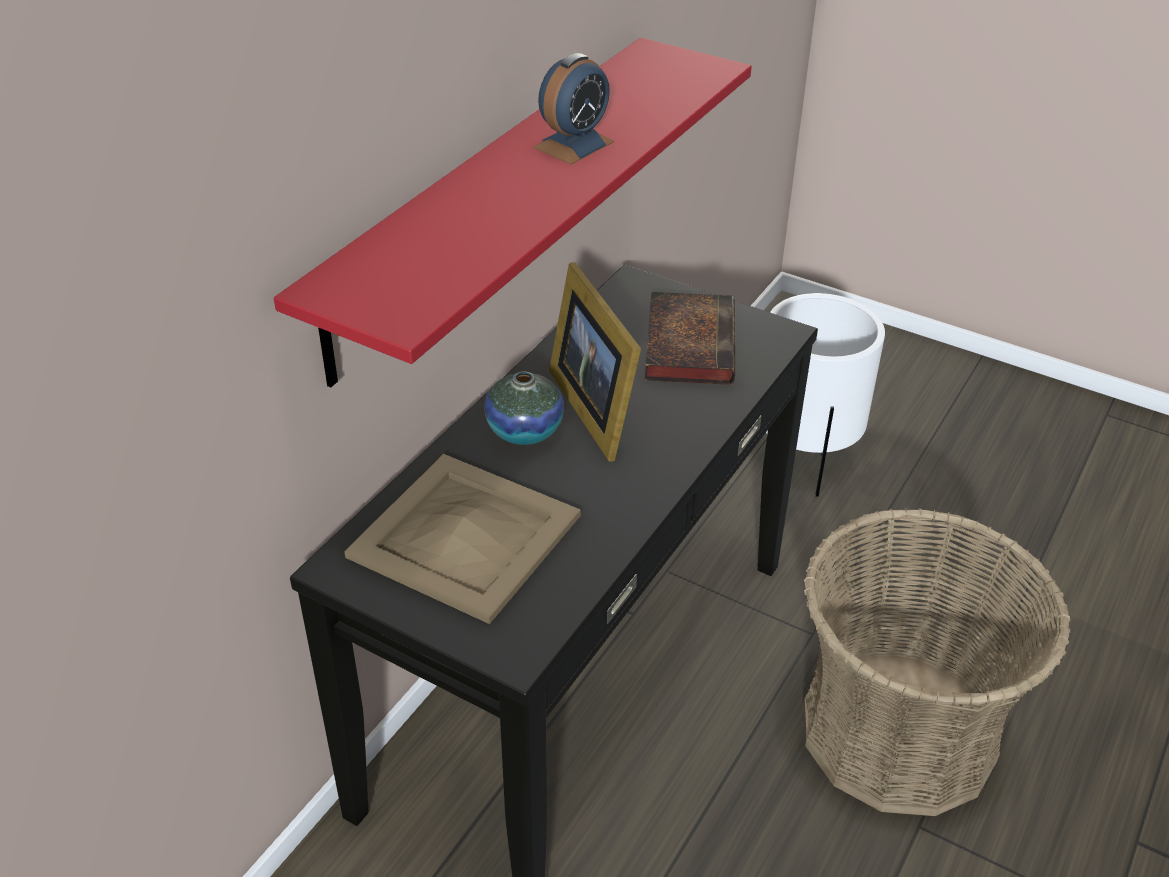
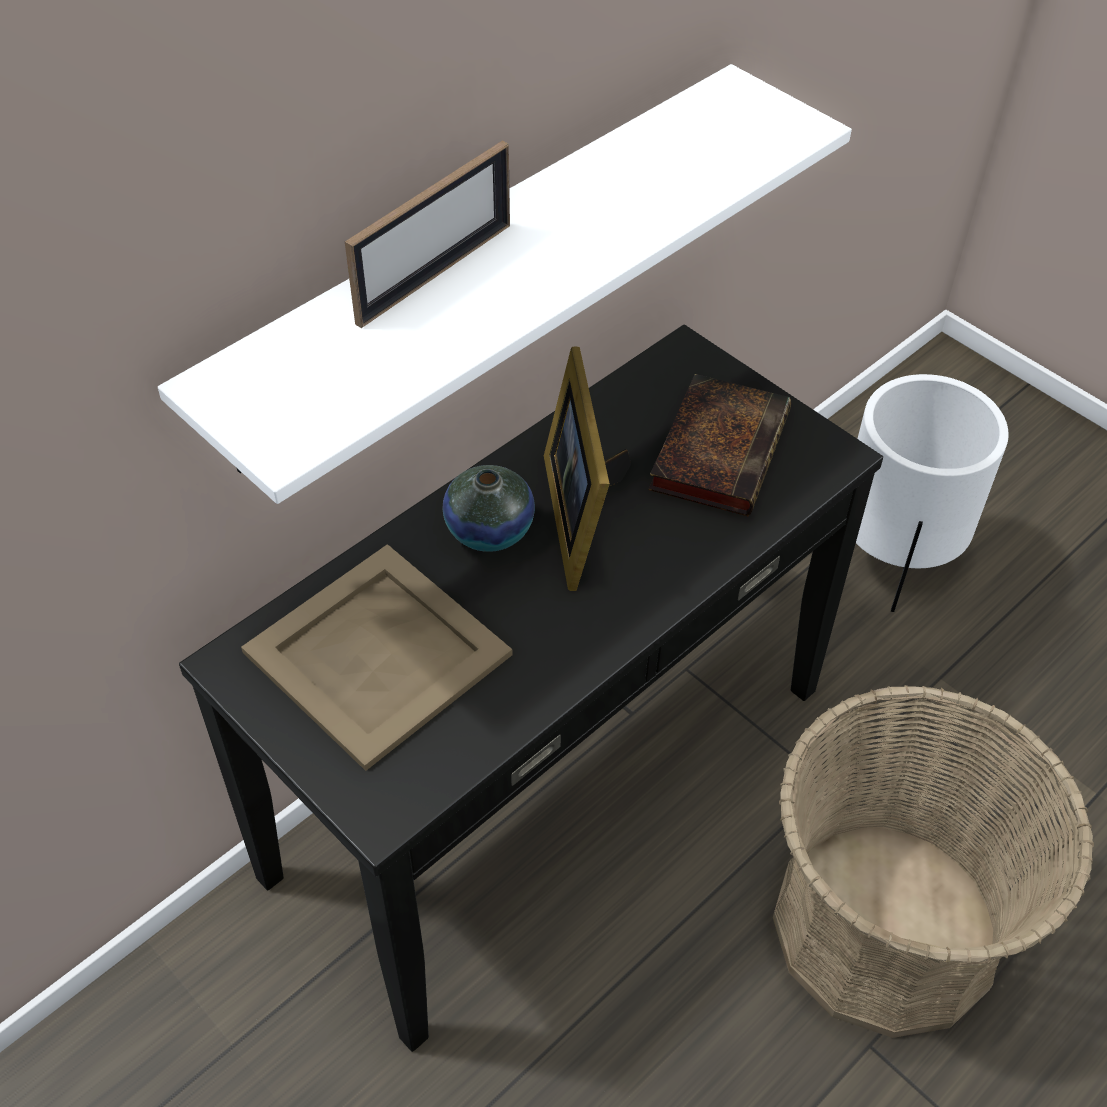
camera: 15 degrees right, 10 degrees up
(473, 192) = (435, 273): none -> picture frame
(488, 201) = (480, 265): red shelf -> white shelf
(573, 144) = (580, 220): alarm clock -> none

